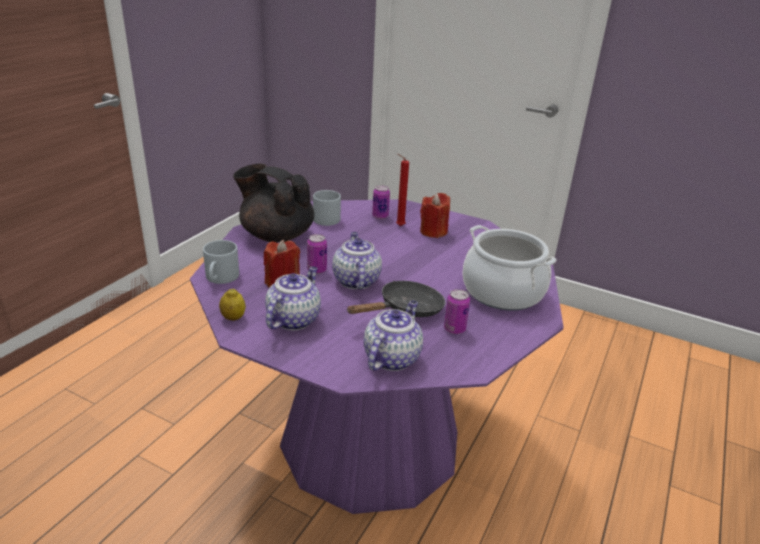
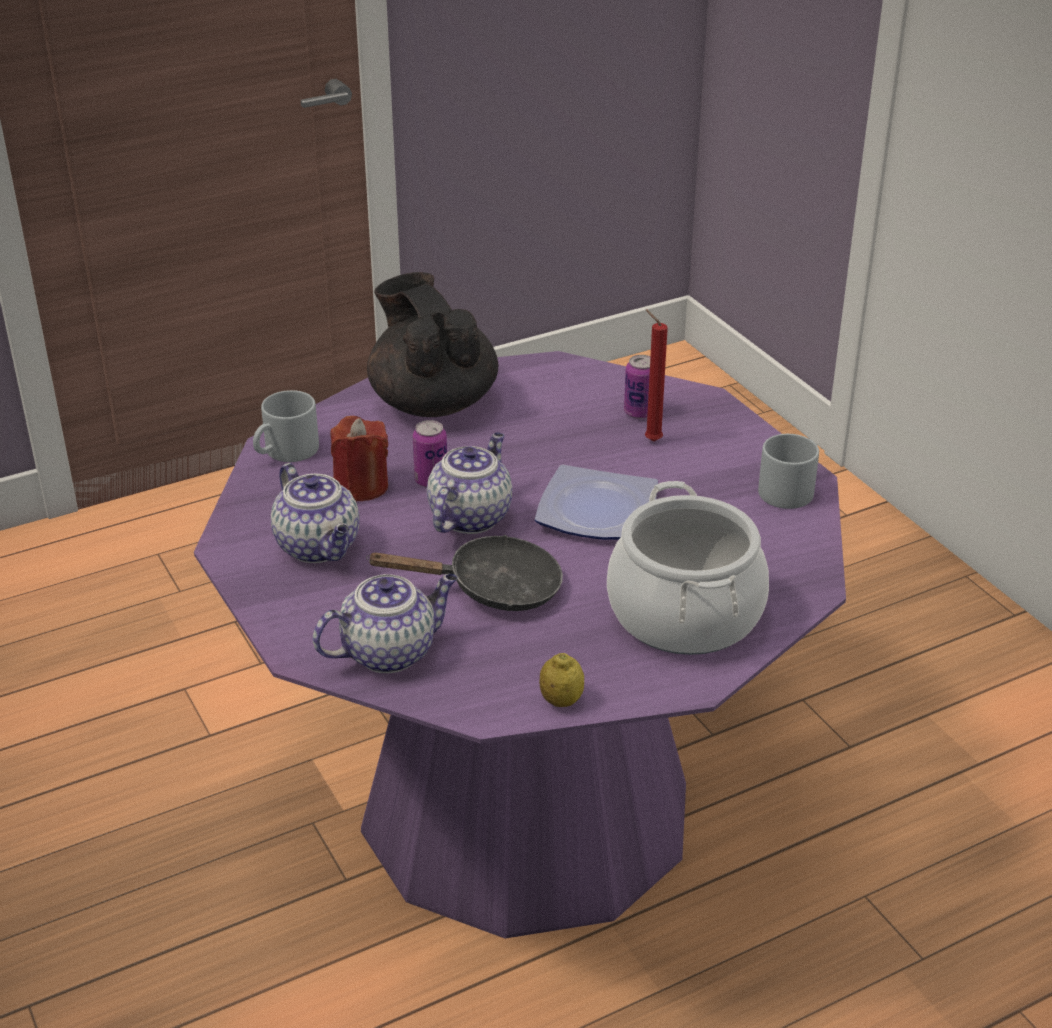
camera: 35 degrees right, 5 degrees up
(233, 318) = (245, 518): lemon -> lemon (561, 700)
(293, 319) = (319, 547): teapot -> teapot turned 90 degrees clockwise
(326, 217) = (546, 390): grey mug -> grey mug (789, 488)
(413, 261) = (598, 512): none -> plate
(433, 231) = (700, 468): red candle -> none
(454, 329) = (529, 645): can -> none

